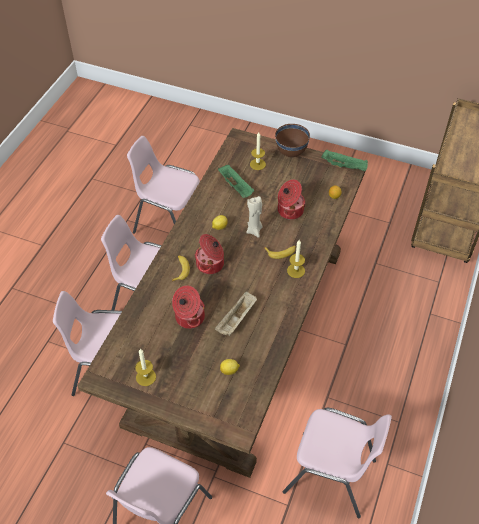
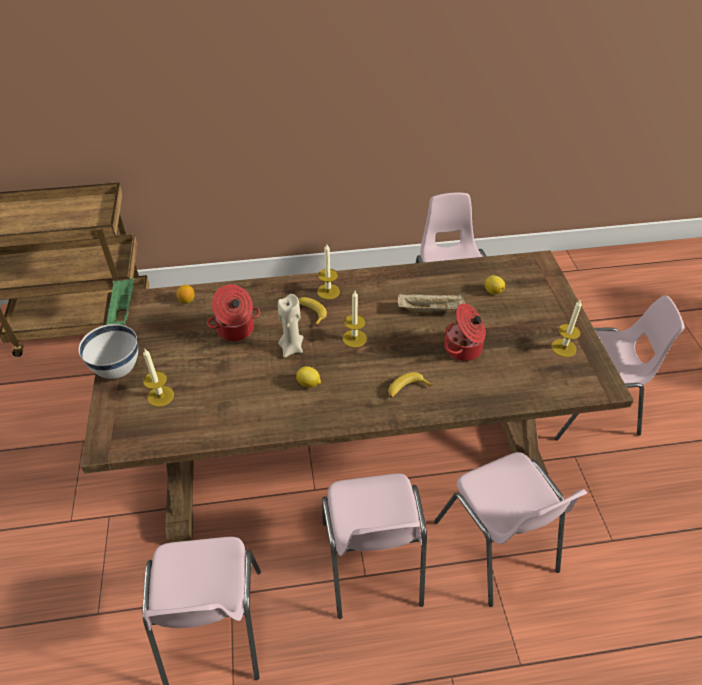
camera: 120 degrees left, 5 degrees down
(211, 264) = (375, 364): cooking pot -> none
(236, 187) = (222, 399): green tray -> none
(240, 264) = (354, 338): none -> candle
(291, 153) = (118, 369): brown bowl -> white bowl

